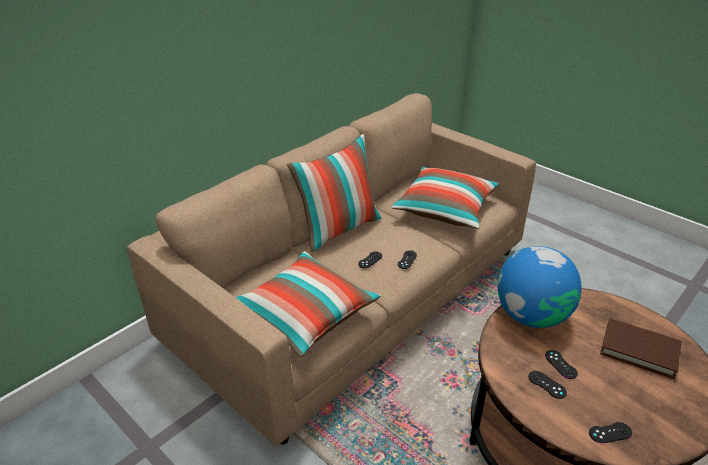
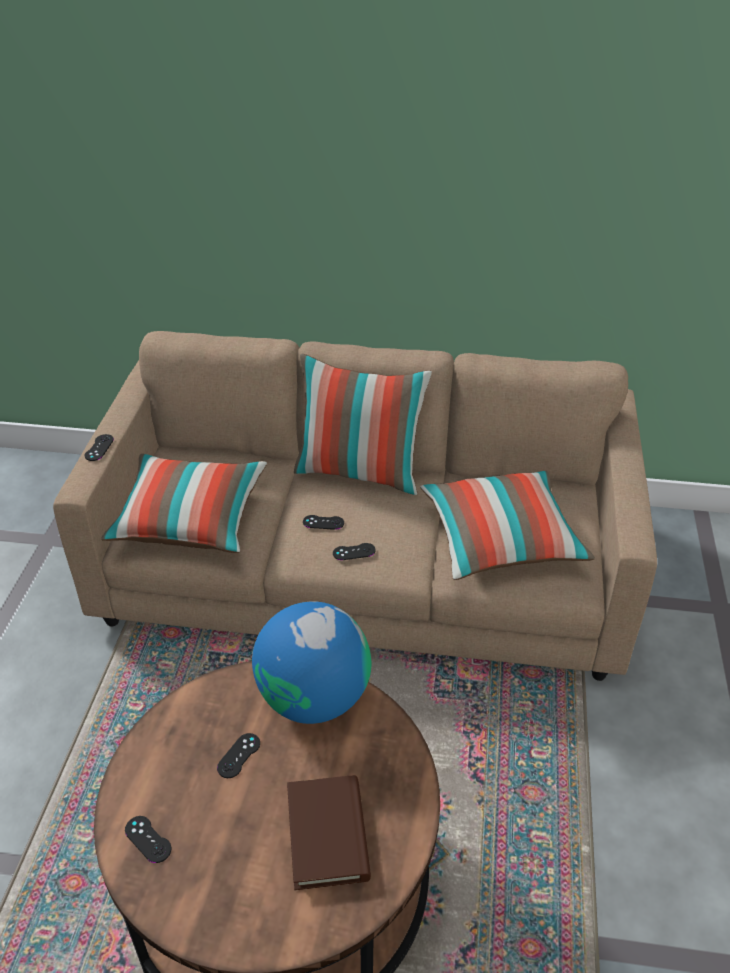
camera: 55 degrees right, 5 degrees up
(547, 385) = (193, 753): black game controller -> black game controller (99, 448)

